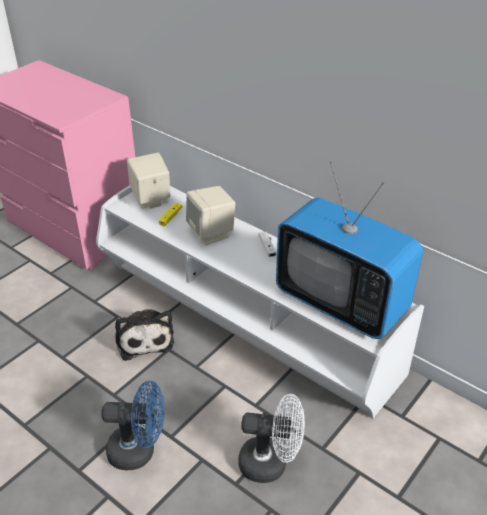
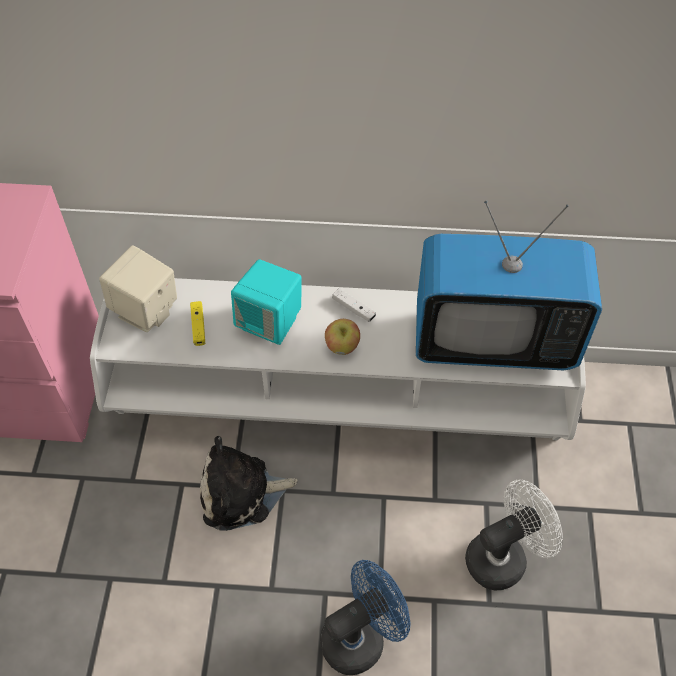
camera: 35 degrees left, 15 degrees up
(144, 338) = (241, 493): plush toy -> plush toy turned 135 degrees clockwise
(211, 233) = (270, 323): beige speaker -> turquoise speaker
(241, 262) = (342, 347): none -> apple

